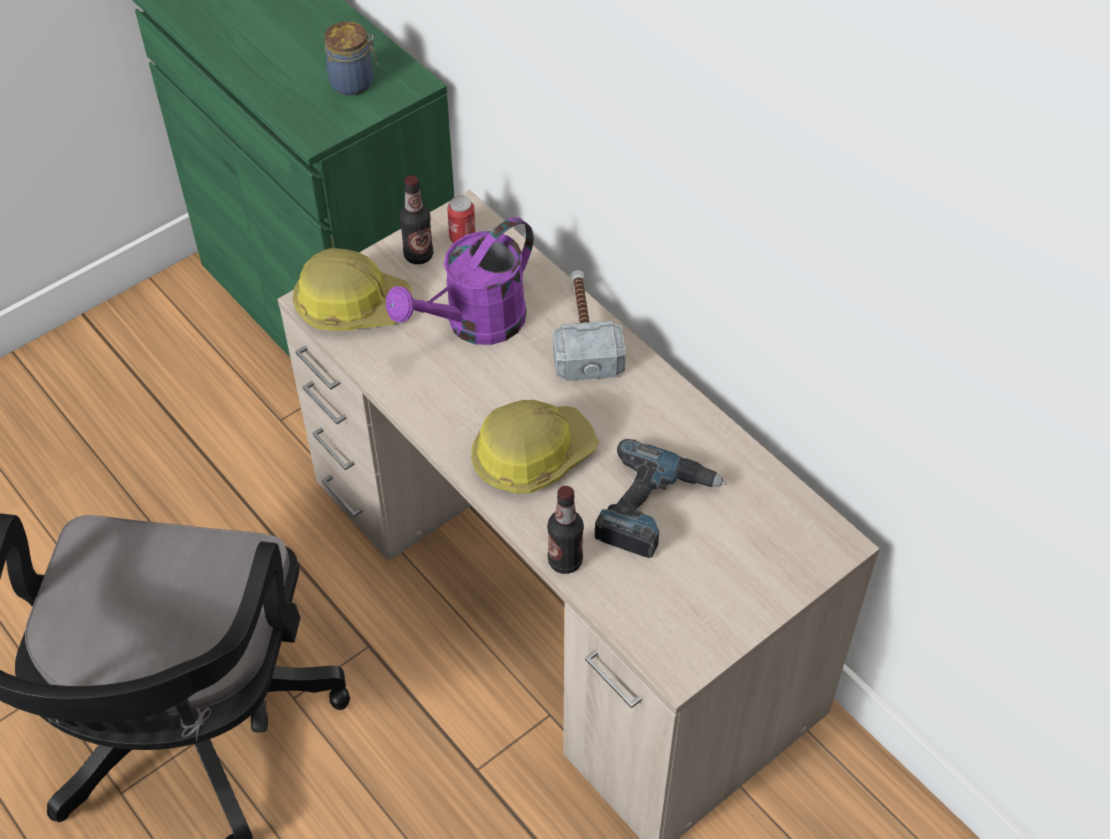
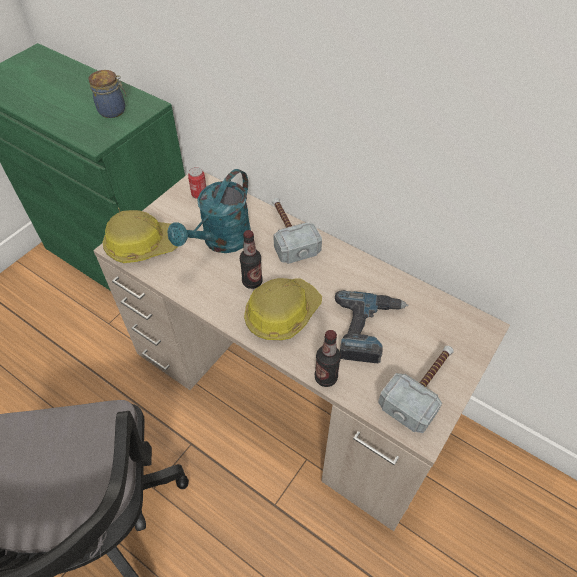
camera: 15 degrees left, 0 degrees up
(418, 255) = (175, 208): bottle -> bottle (252, 282)
(474, 325) = (221, 242): purple watering can -> turquoise watering can
(701, 607) = (422, 388): none -> hammer

